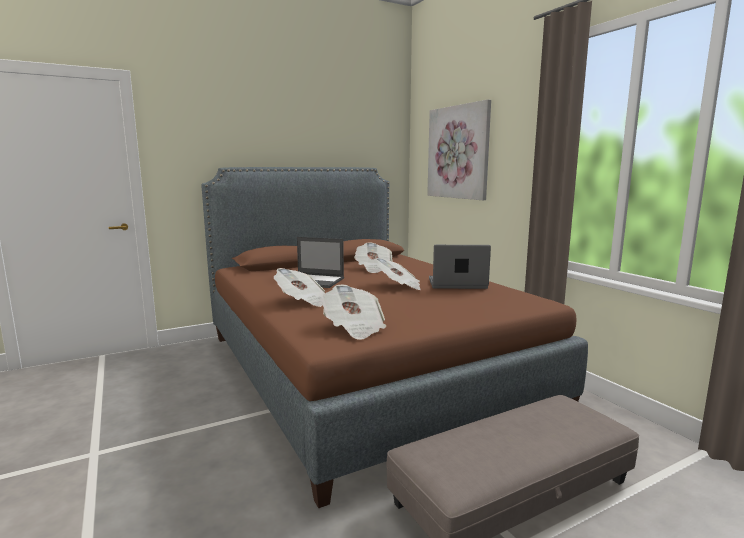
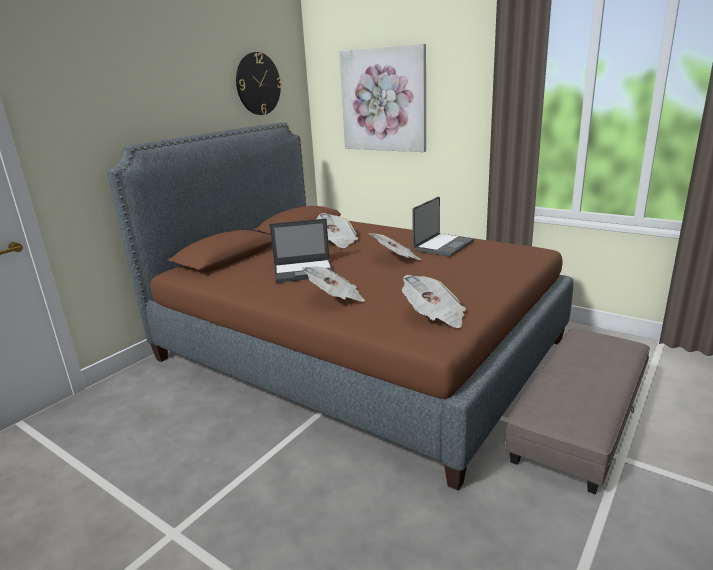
camera: 25 degrees left, 10 degrees up
(356, 135) = (258, 84): none -> wall clock
(457, 284) = (442, 246): laptop -> laptop turned 150 degrees clockwise

